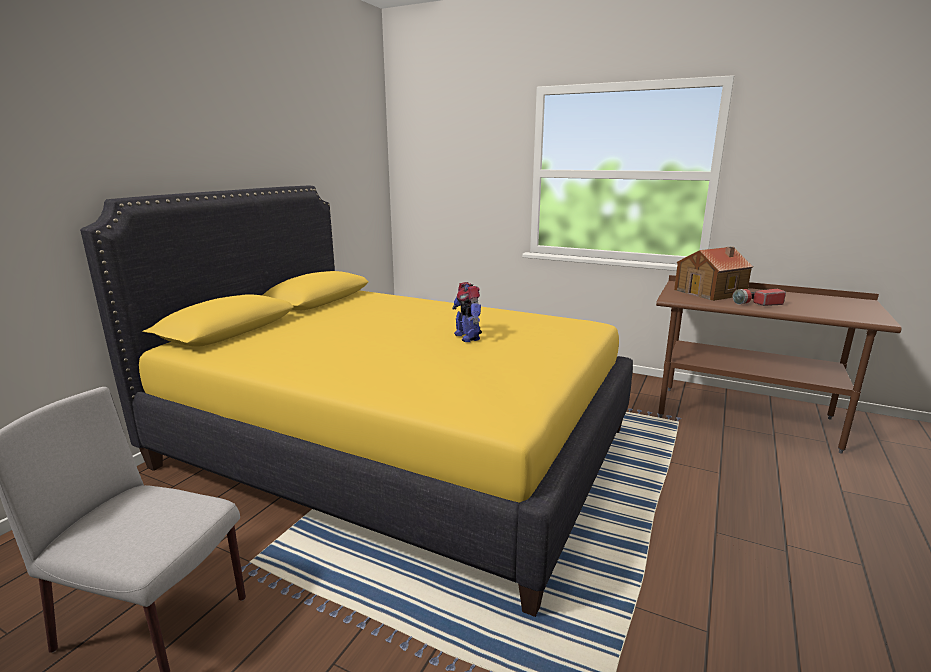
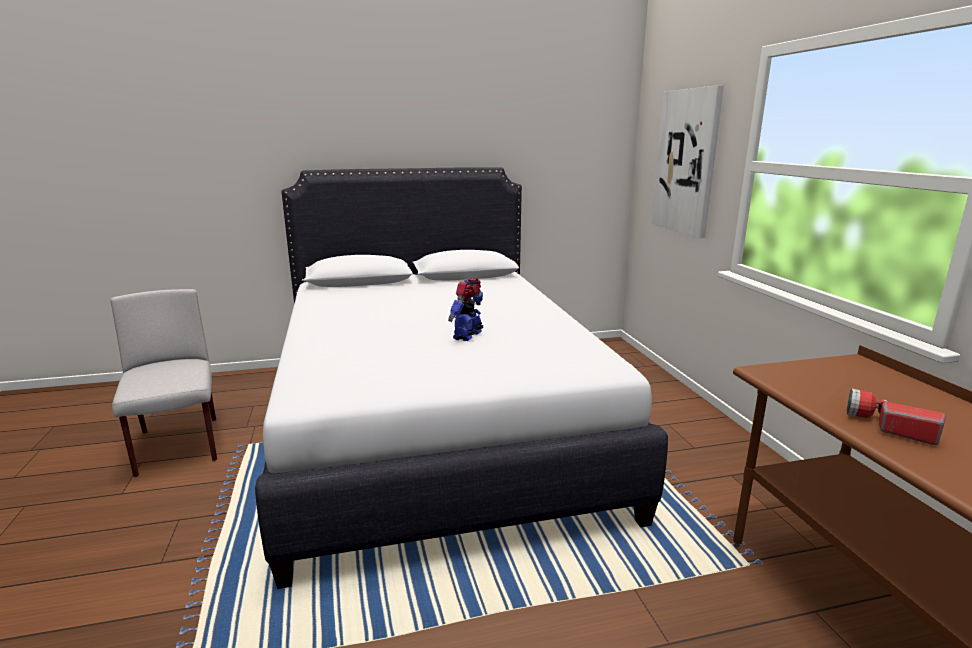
camera: 50 degrees right, 0 degrees up
(396, 447) = (435, 426): yellow bed -> white bed
(463, 173) = (686, 162): none -> picture
(711, 292) = (866, 387): toy house -> none

